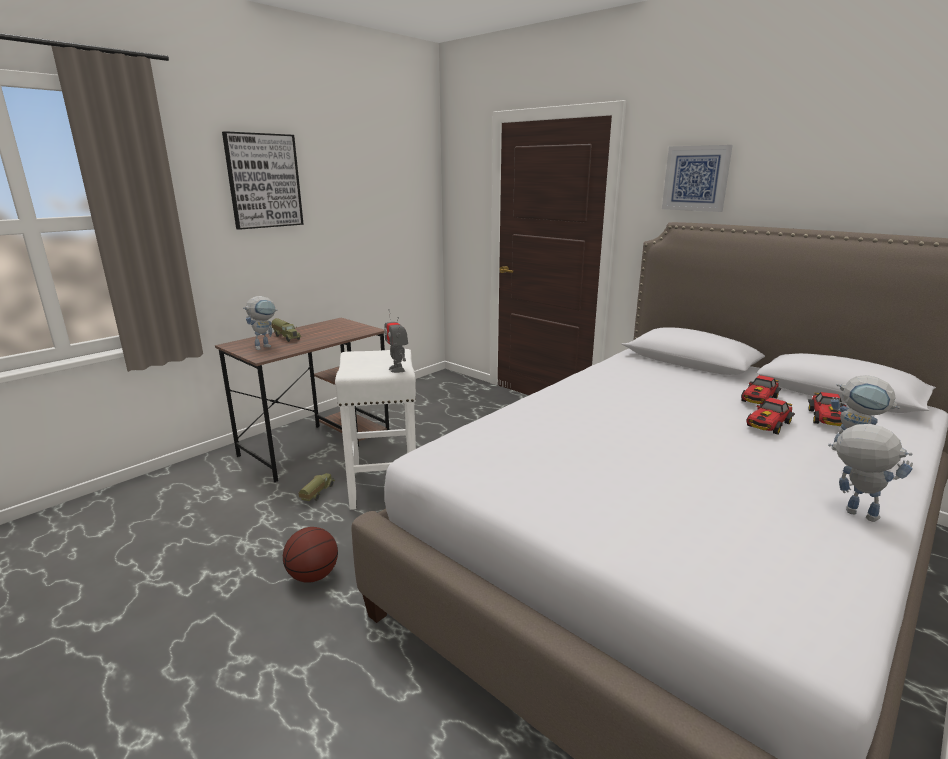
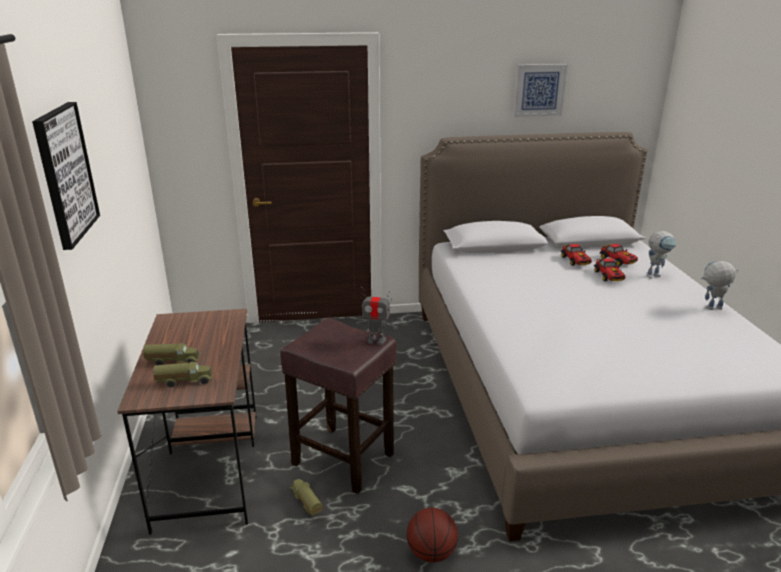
camera: 50 degrees left, 5 degrees up
(266, 346) = (185, 381): toy robot -> toy truck
(384, 486) = (345, 459): white stool -> brown stool
(696, 178) = (450, 99): picture -> picture (539, 90)

